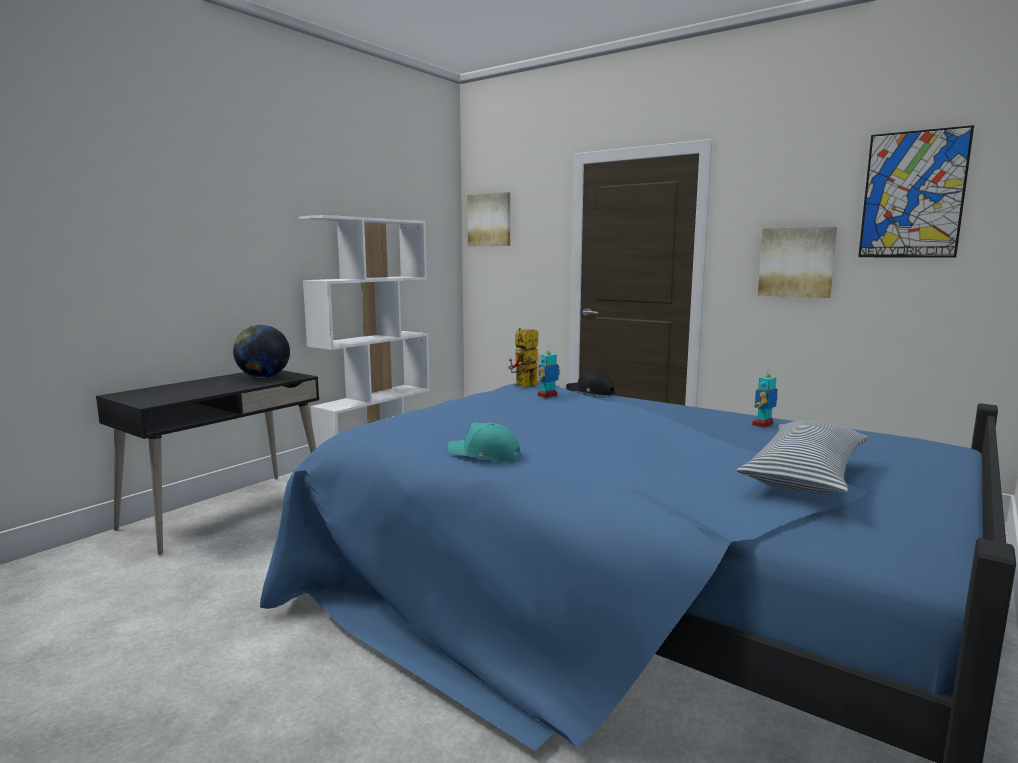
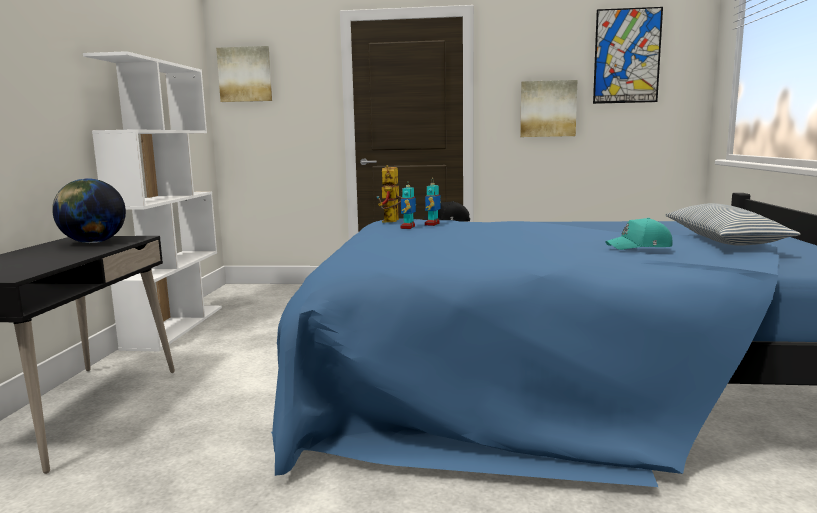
camera: 30 degrees left, 0 degrees up
(484, 455) = (505, 260): turquoise cap -> turquoise cap (640, 247)
(763, 424) = (616, 224): toy robot -> toy robot (408, 227)

